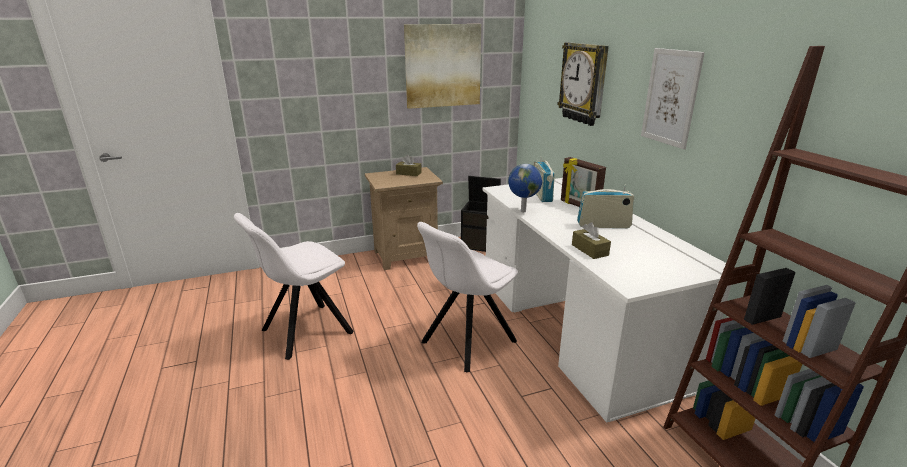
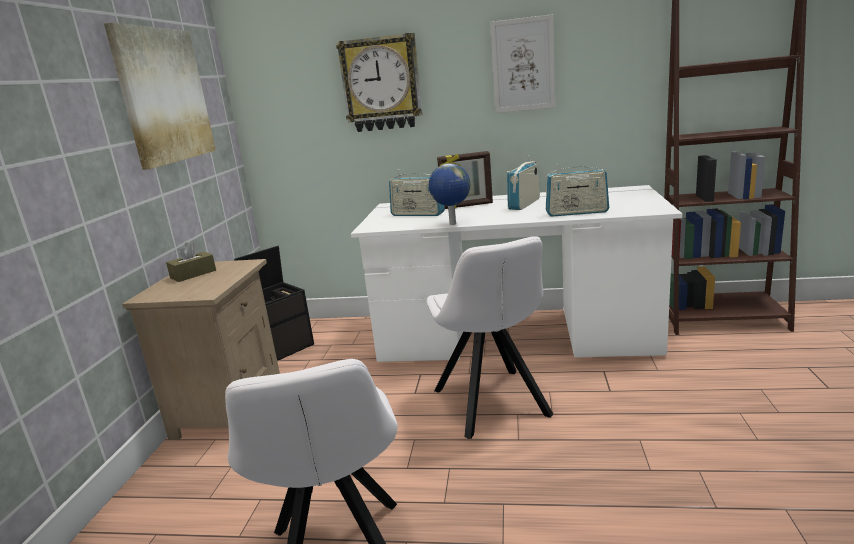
camera: 60 degrees left, 5 degrees down
(589, 250) = (577, 213): brown tissue box -> radio

